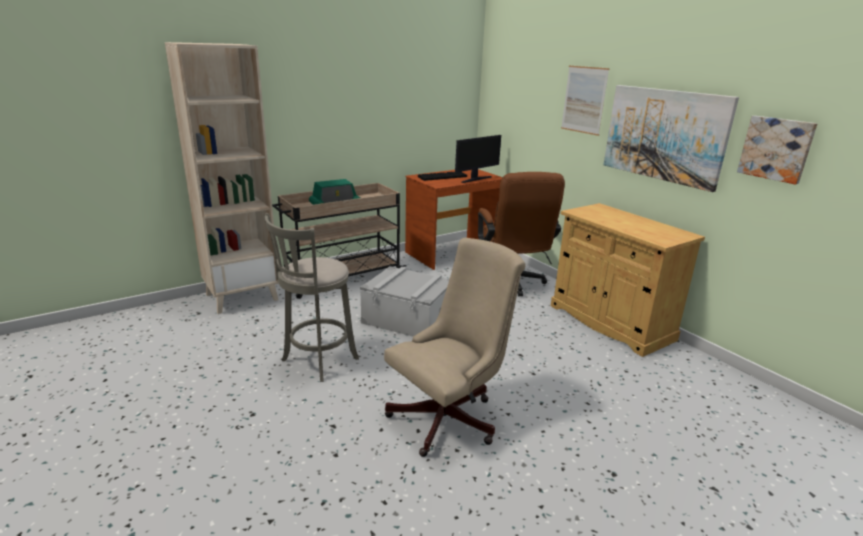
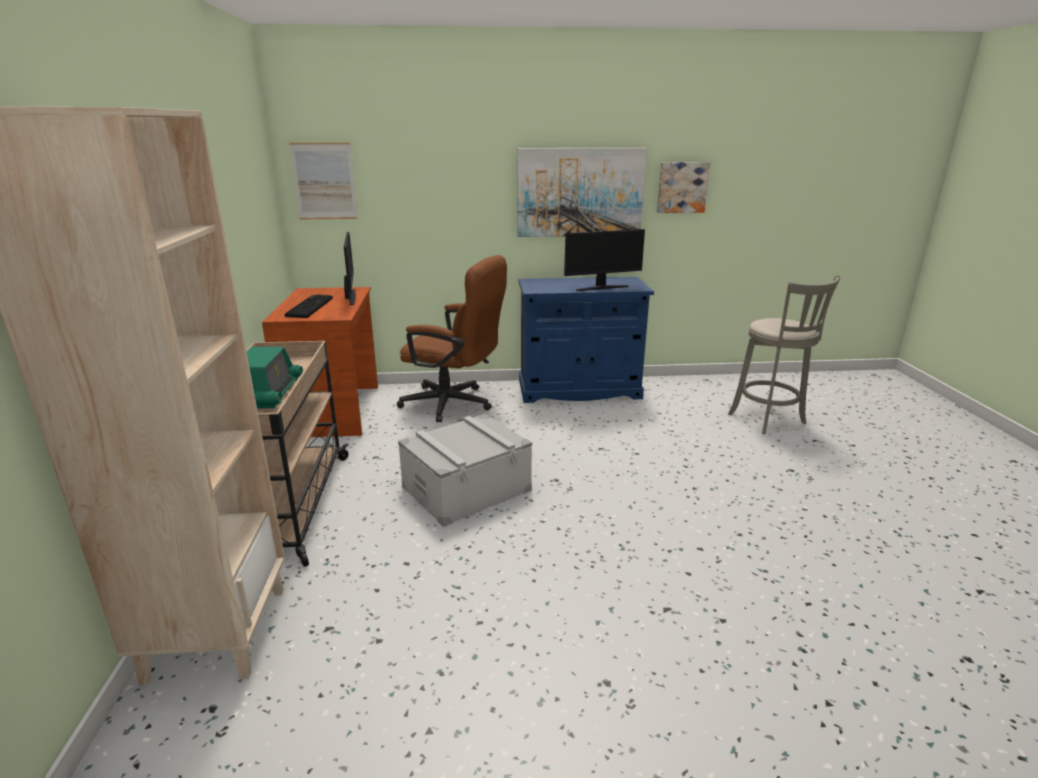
camera: 60 degrees left, 0 degrees up
(317, 361) = (511, 589): grey stool -> grey stool (769, 420)
(450, 417) = (685, 521): beige office chair -> none
(584, 100) = (472, 169): picture -> picture (324, 181)
(610, 322) = (579, 390): beige cabinet -> blue cabinet
(631, 229) = (601, 288): none -> monitor

